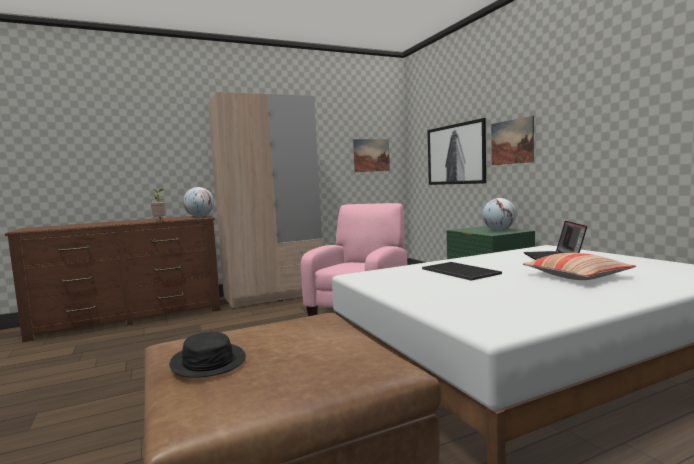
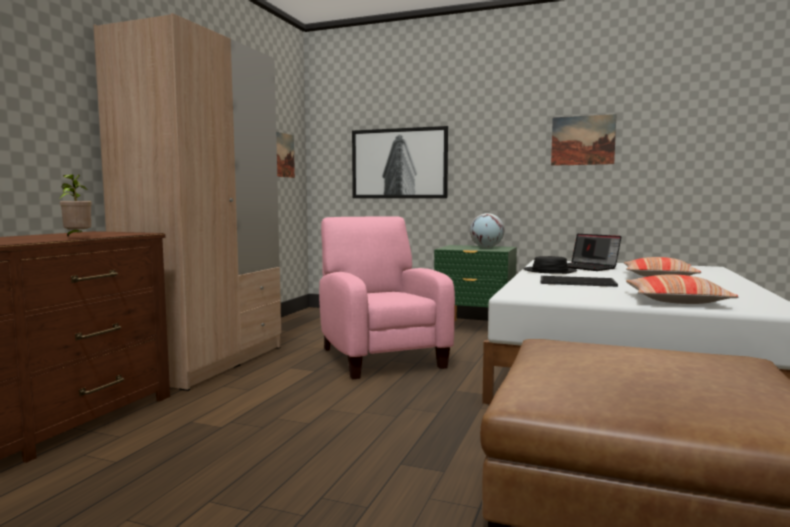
camera: 45 degrees left, 0 degrees up
(200, 216) = (118, 233): globe -> none
(207, 361) = (649, 394): black hat -> black hat (549, 271)
(445, 301) = (676, 301): none -> pillow
(511, 142) = (484, 155): picture -> picture (583, 140)

